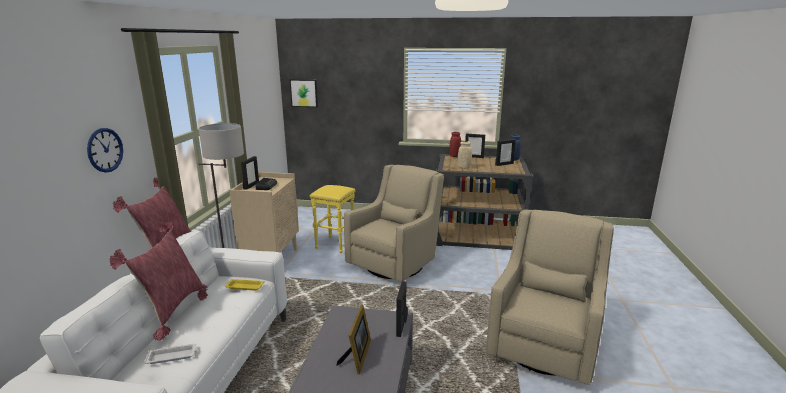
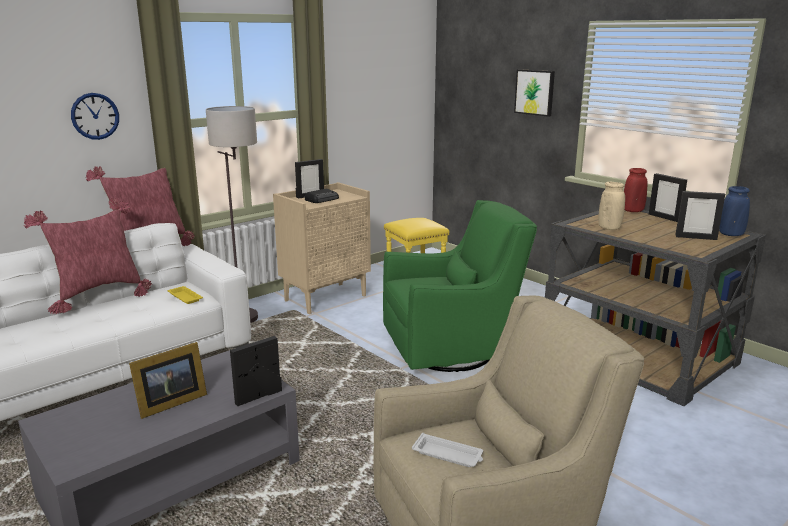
camera: 40 degrees right, 0 degrees up
(172, 356) = (44, 330): white tray -> white tray (448, 455)
(304, 93) = (458, 89): picture -> picture (535, 92)
(396, 264) = (453, 350): beige armchair -> green armchair

